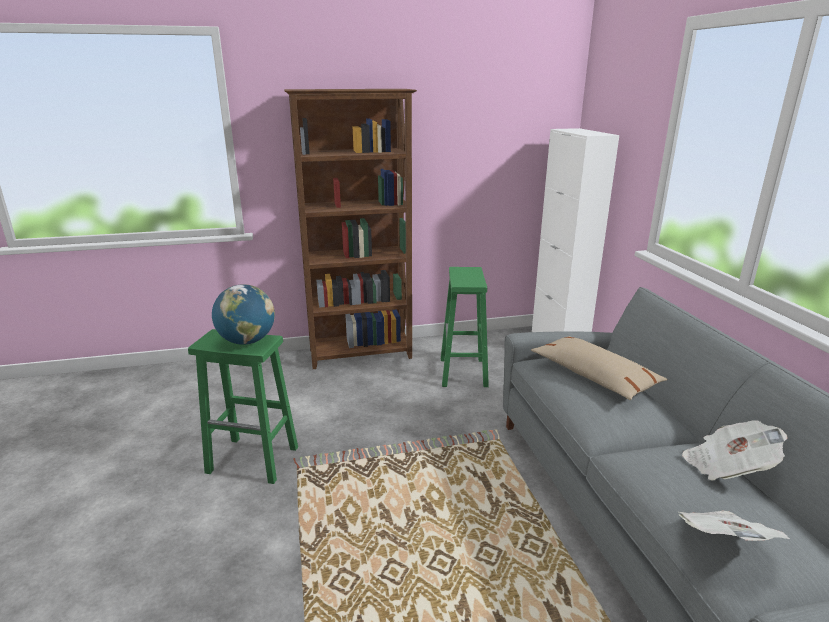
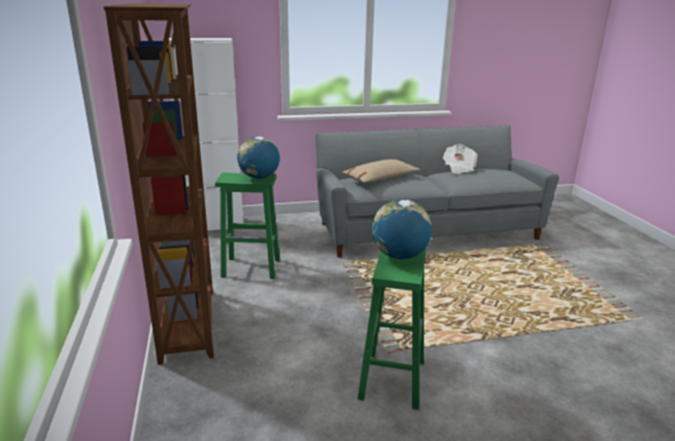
camera: 90 degrees left, 0 degrees up
(468, 281) = (259, 177): none -> globe
(723, 543) = (509, 176): newspaper -> none

